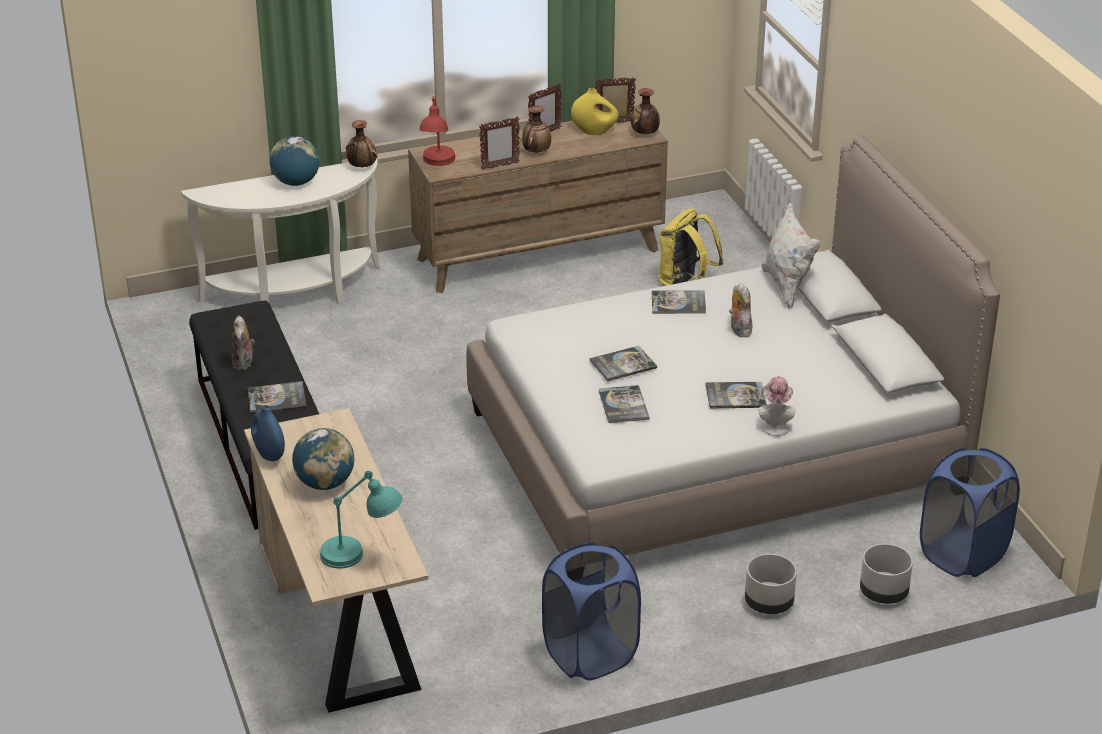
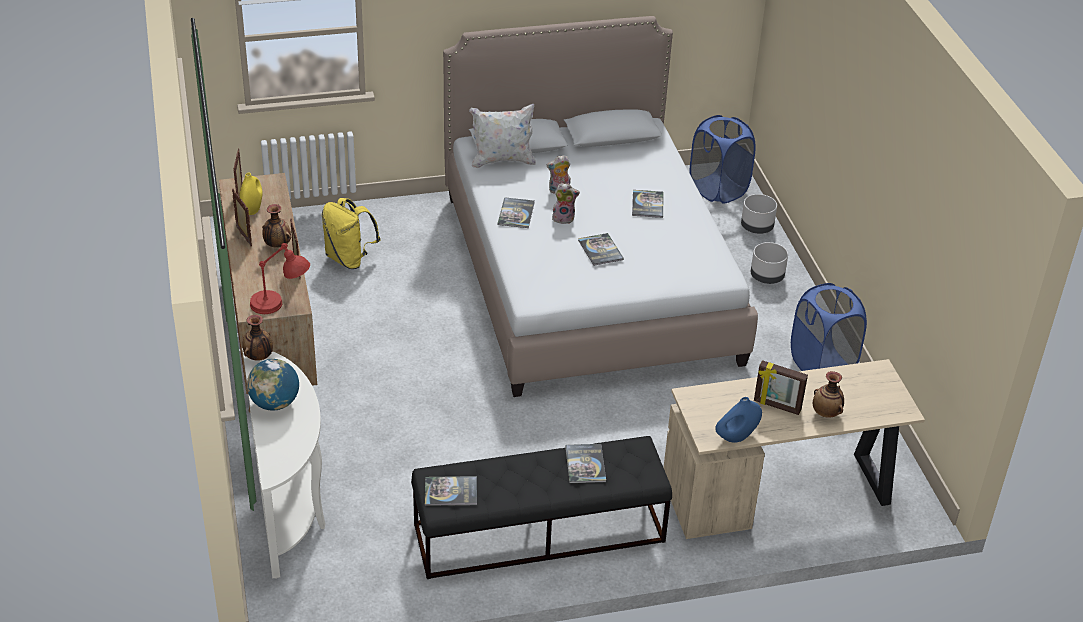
camera: 85 degrees left, 5 degrees up
(244, 363) = (525, 484): plush toy -> plush toy (564, 218)
(325, 483) = (777, 406): globe -> picture frame
(361, 555) = (868, 391): turquoise table lamp -> none
(623, 405) = (654, 257): book -> book (450, 492)
(645, 134) = (268, 182): vase -> vase (826, 413)
(775, 426) = (686, 193): hat -> none

